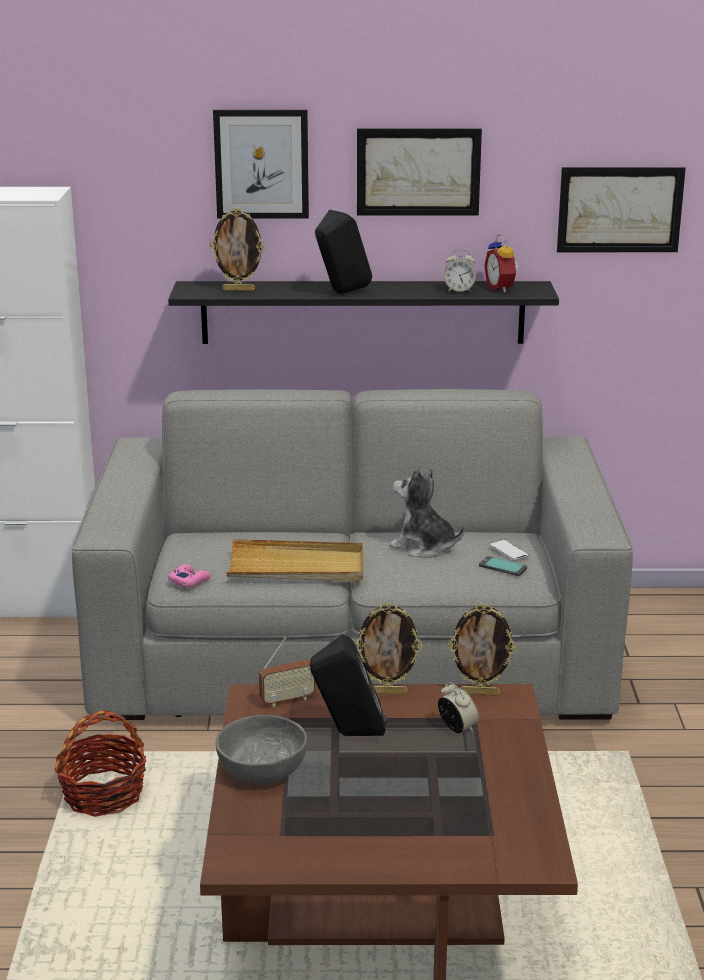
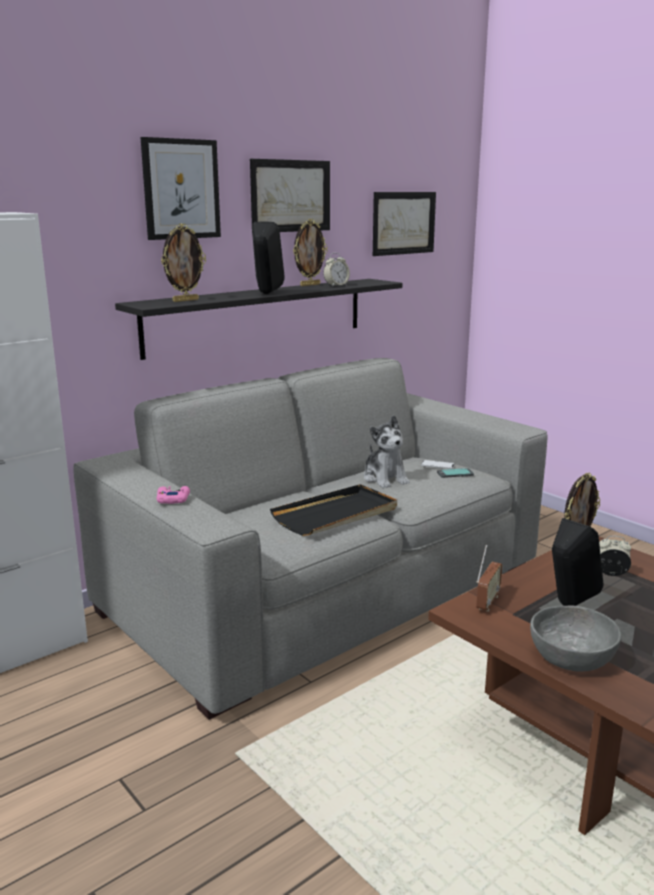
camera: 40 degrees left, 5 degrees down
(103, 794) = (311, 774): basket -> none
(189, 580) = (278, 549): pink game controller -> pink game controller (173, 499)
(296, 567) = (336, 514): beige tray -> black tray
(387, 692) = (531, 570): picture frame -> picture frame (309, 285)
(424, 547) = (385, 478): plush toy -> plush toy turned 105 degrees counterclockwise
(502, 288) = (356, 282): alarm clock -> none

